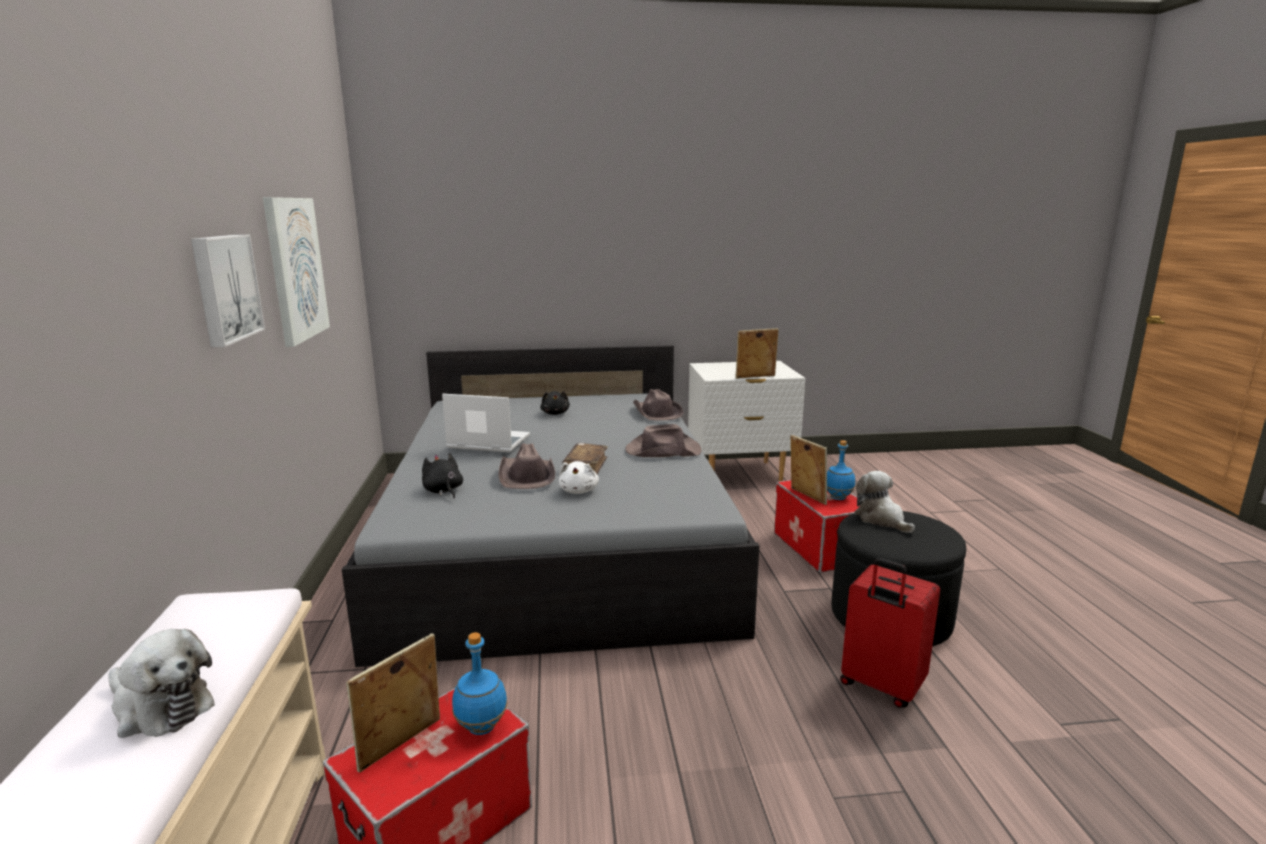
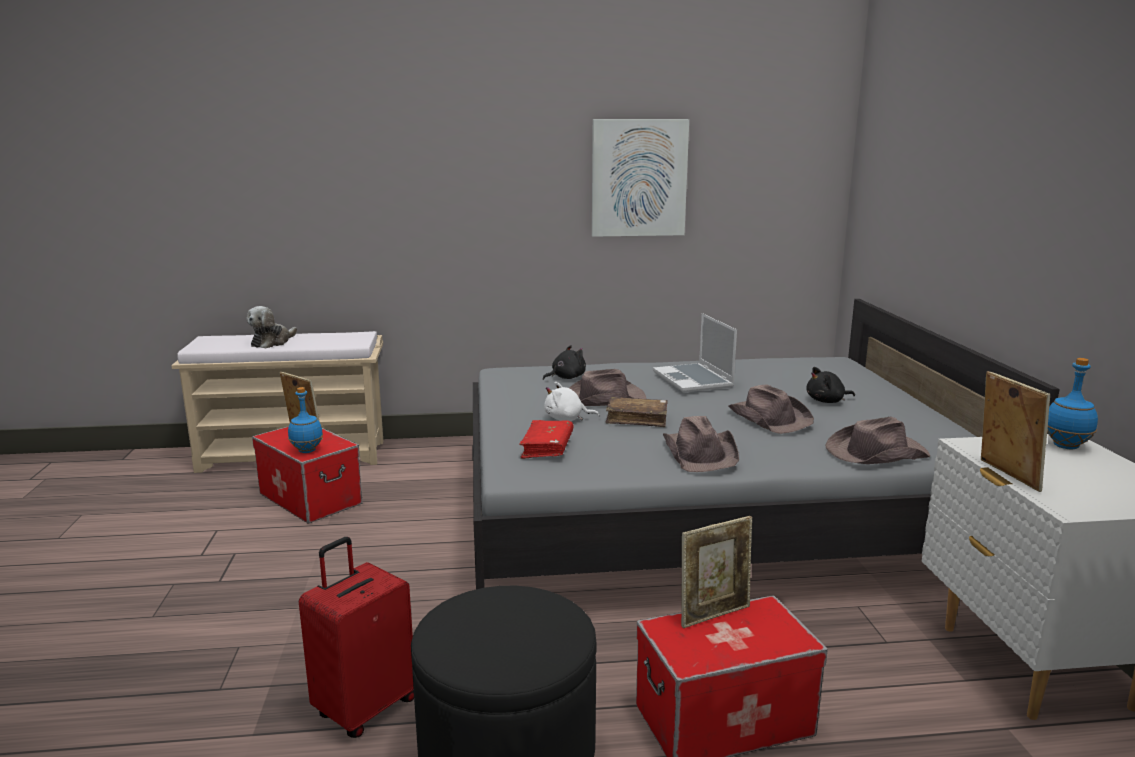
camera: 90 degrees right, 0 degrees up
(224, 288) = (504, 180): picture -> none
(487, 442) = (694, 380): laptop -> laptop turned 150 degrees clockwise
(591, 429) = (769, 418): none -> brown hat
(656, 496) = (547, 447): none -> red book
(838, 498) = (717, 646): blue bottle -> blue bottle (1065, 446)
(881, 519) = (538, 616): plush toy -> none

